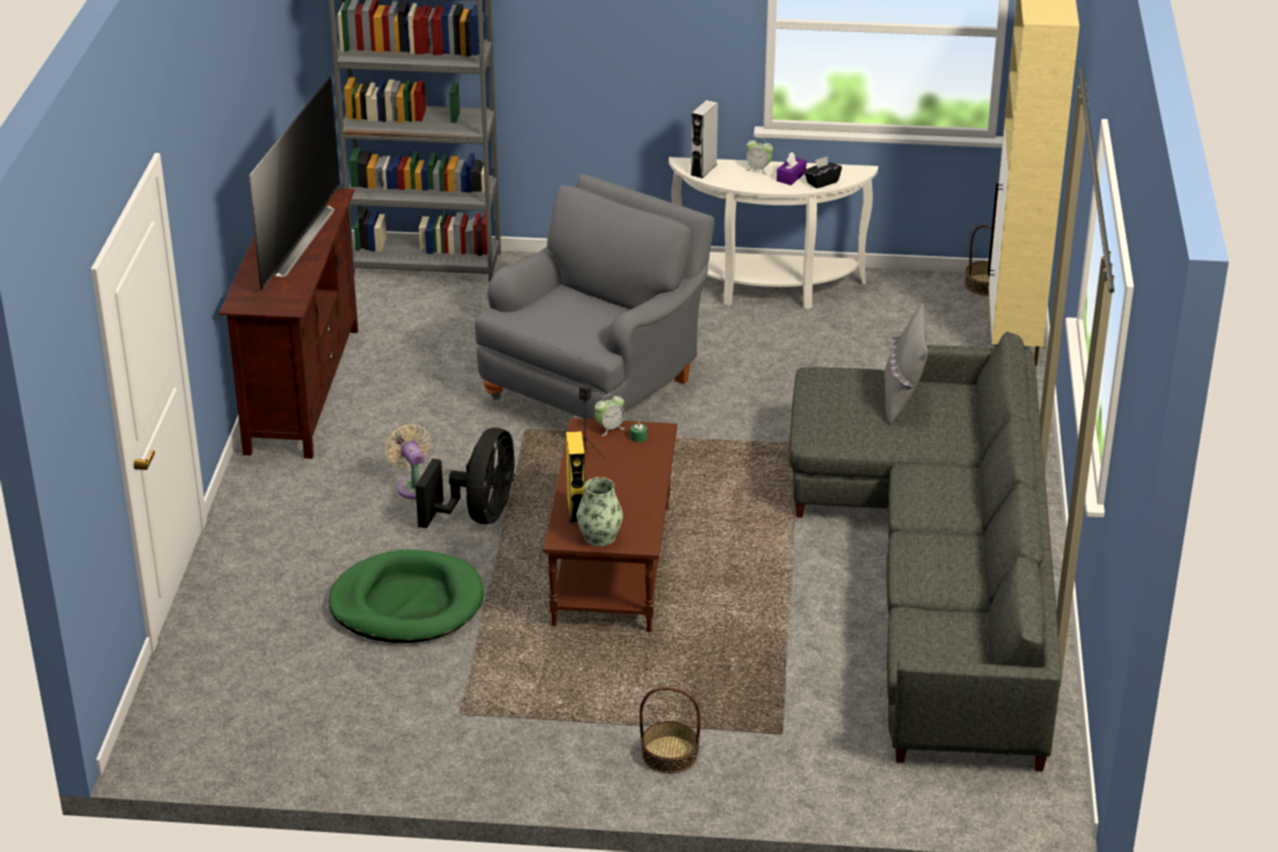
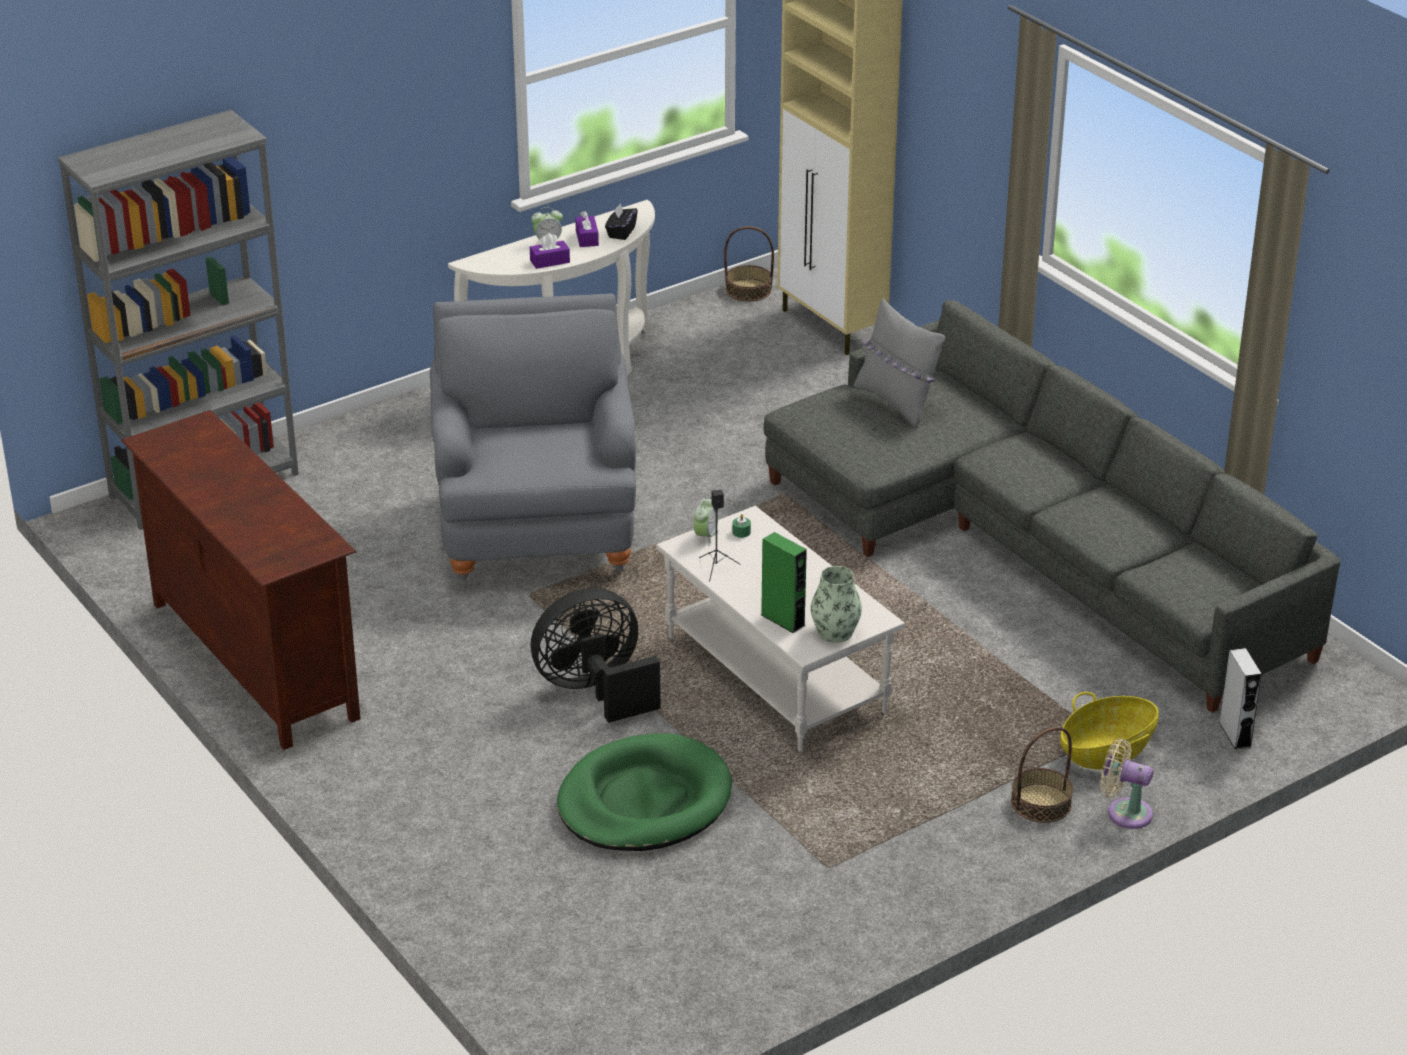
camera: 40 degrees left, 0 degrees up
(293, 239) = (227, 483): television -> none
(413, 486) = (497, 695): beige fan -> beige fan (1124, 812)
(479, 515) = (595, 690): black fan -> black fan turned 90 degrees counterclockwise
(576, 510) = (783, 620): yellow speaker -> green speaker
(614, 566) = (778, 674): brown coffee table -> white coffee table
(703, 170) = (498, 262): grey speaker -> grey speaker (1235, 734)
(740, 183) = (550, 261): none -> purple tissue box
(772, 745) = (1106, 751): none -> basket

